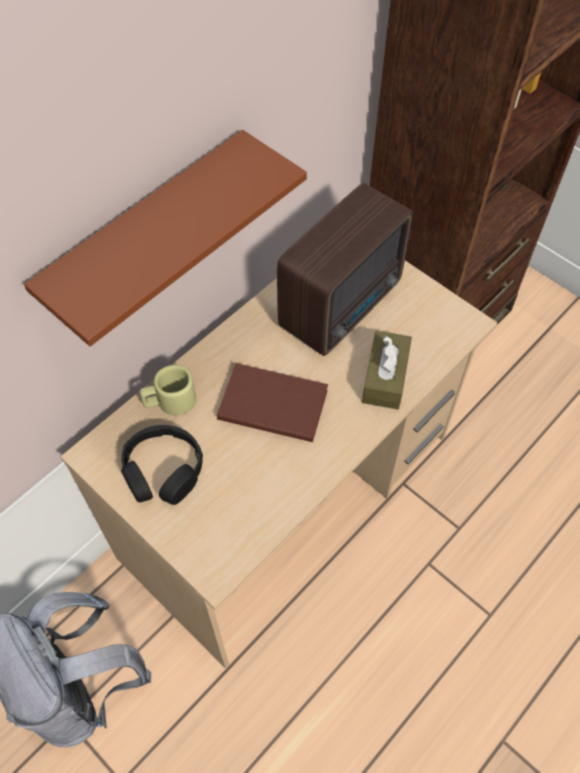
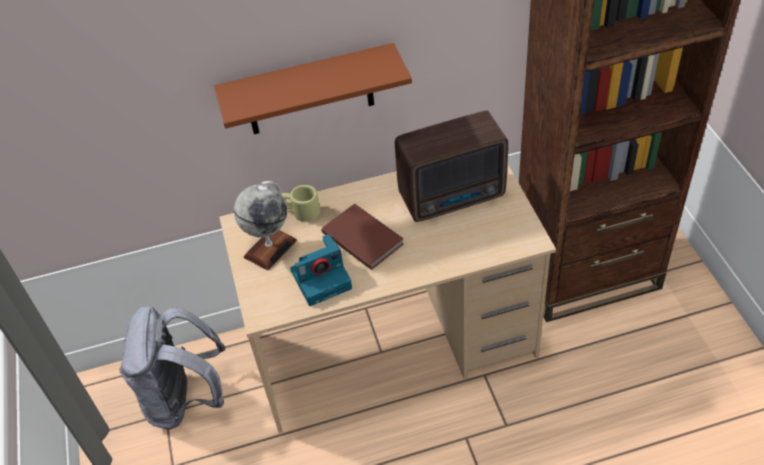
camera: 35 degrees right, 10 degrees down
(163, 471) = (270, 248): black headphones -> globe
(260, 482) = (322, 278): none -> camera
(385, 377) = (448, 251): brown tissue box -> none

